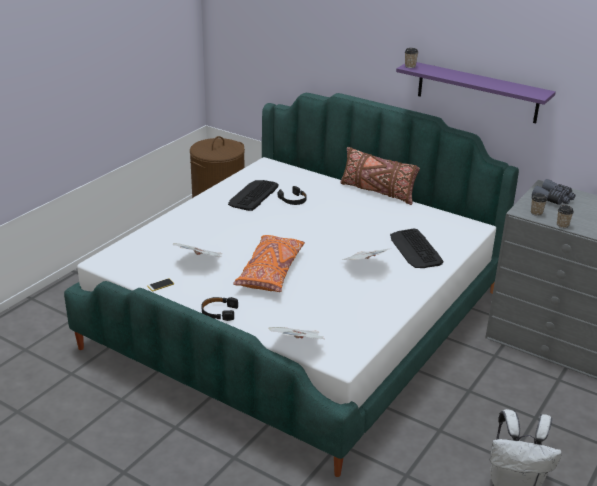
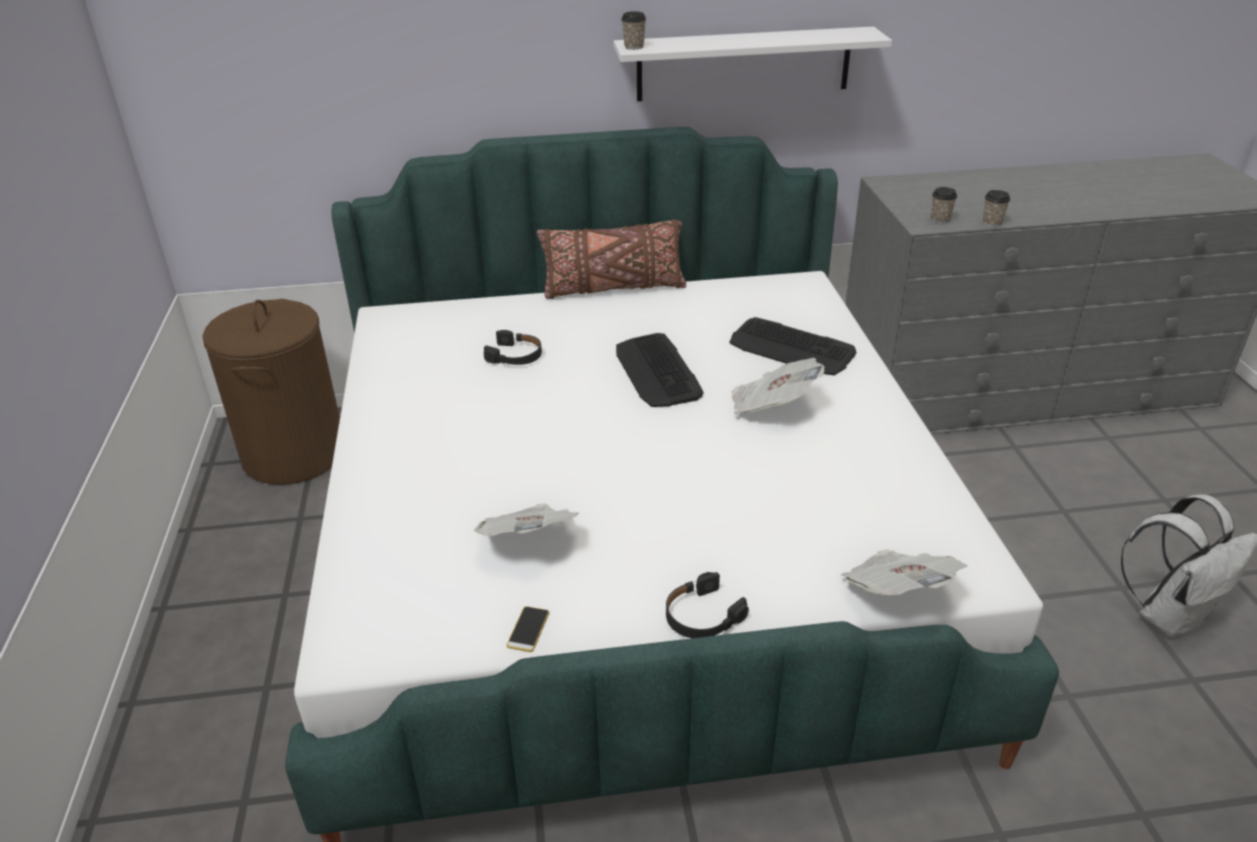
camera: 40 degrees left, 5 degrees up
(253, 195) = (441, 378): keyboard -> keyboard (657, 371)
(270, 272) = (667, 493): orange pillow -> none
(477, 92) = (743, 64): purple shelf -> white shelf
(553, 199) = (922, 194): grey binoculars -> none

